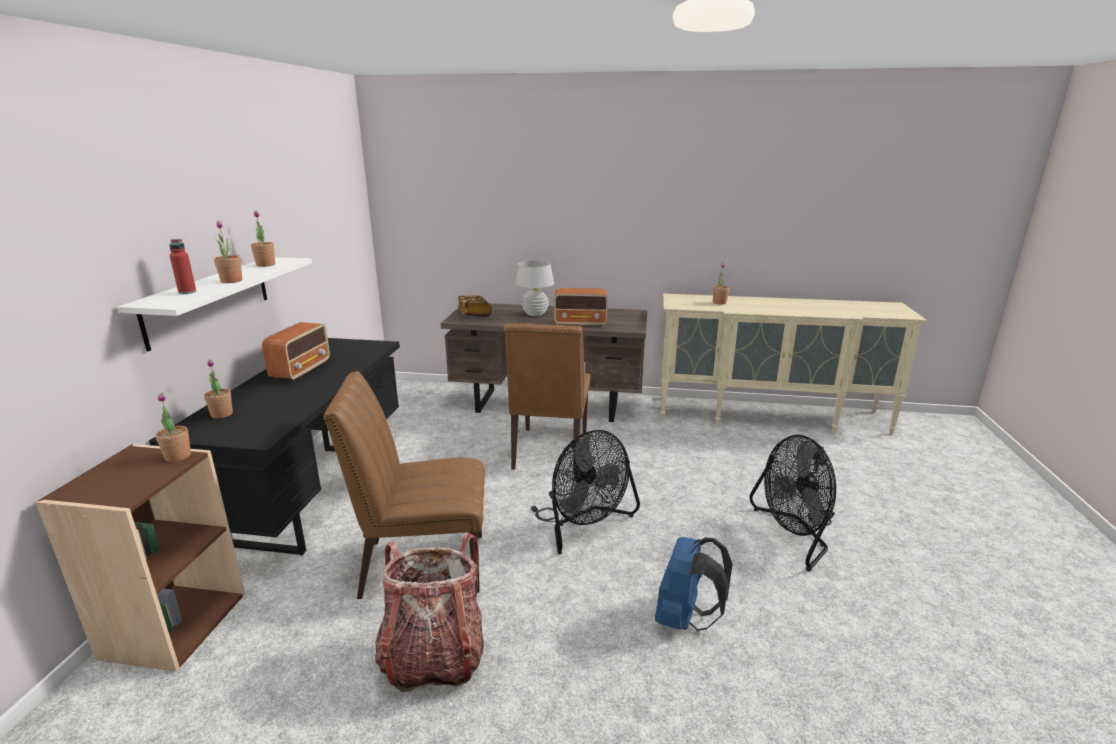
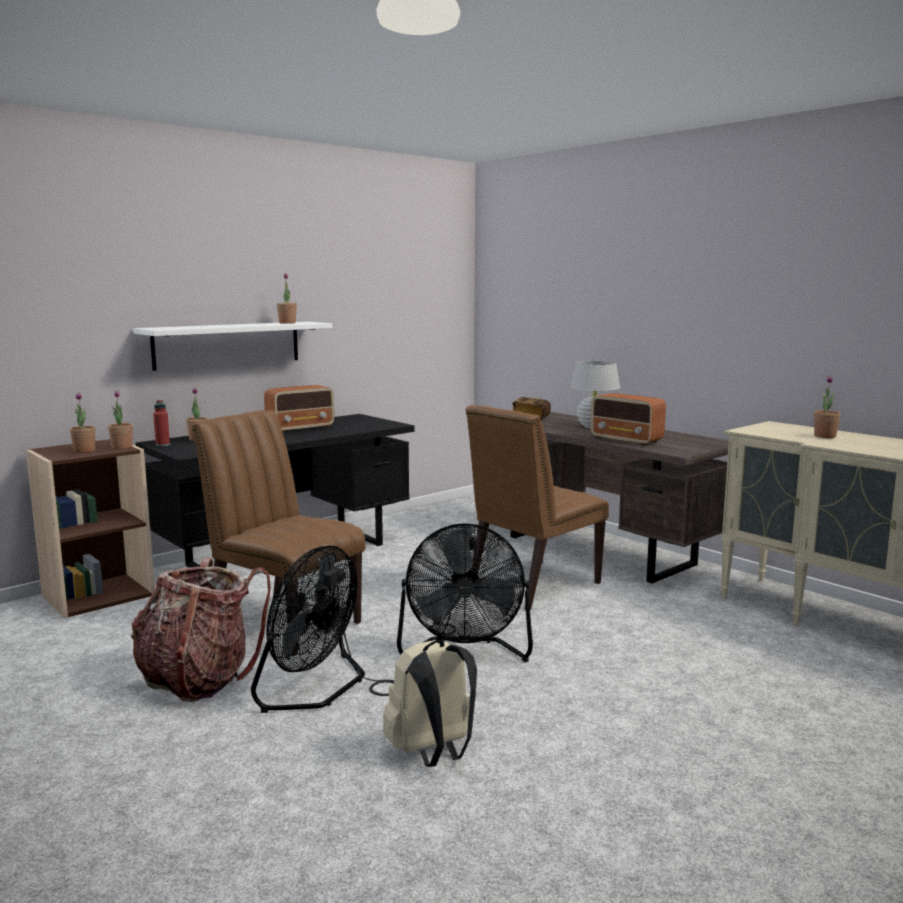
camera: 40 degrees right, 10 degrees down
(187, 292) = (189, 327): red bottle -> red bottle (162, 445)
(231, 281) = (233, 325): potted plant -> potted plant (84, 451)
(685, 619) = (433, 754): blue backpack -> beige backpack
(796, 533) = (708, 752): black fan -> black fan (331, 686)

